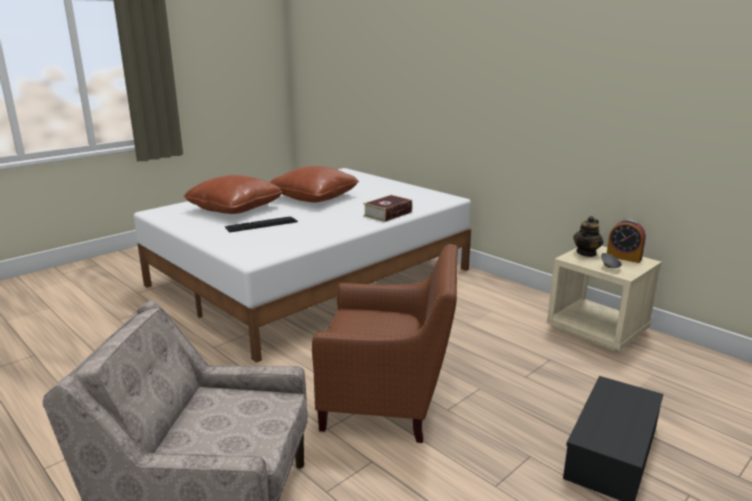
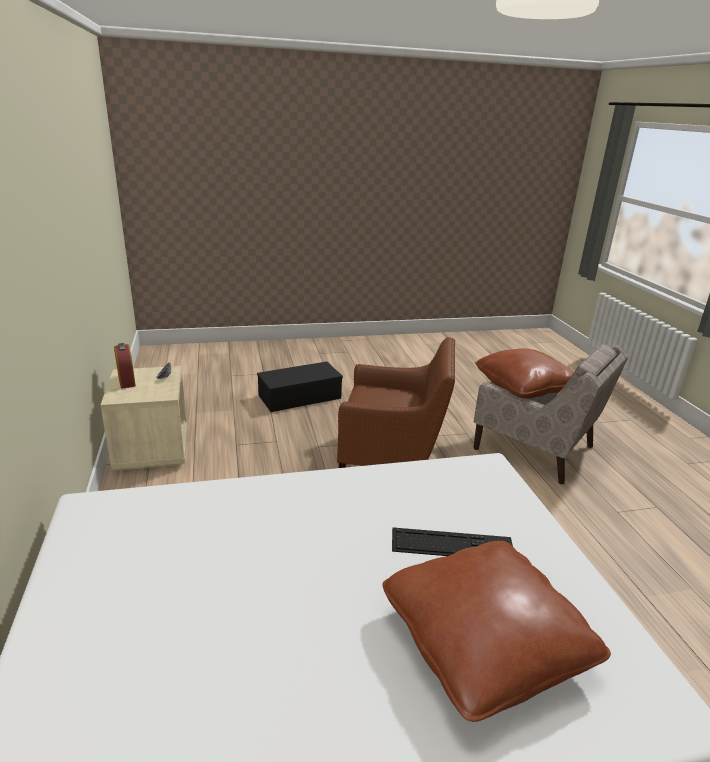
camera: 150 degrees left, 5 degrees up
(314, 197) = (288, 628): brown pillow -> brown pillow (524, 387)
(387, 214) = (243, 497): book -> none
(388, 403) = (392, 461): brown armchair -> brown armchair turned 150 degrees clockwise
(586, 253) = (139, 394): teapot -> none

